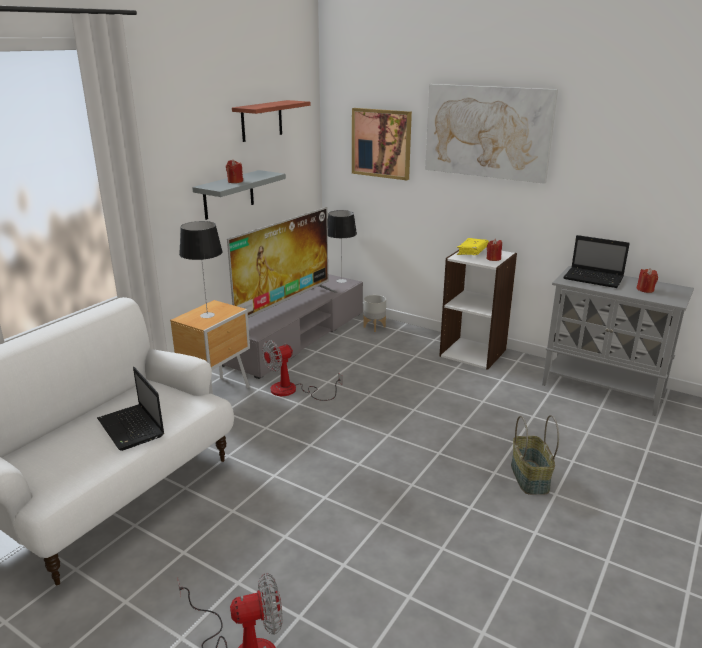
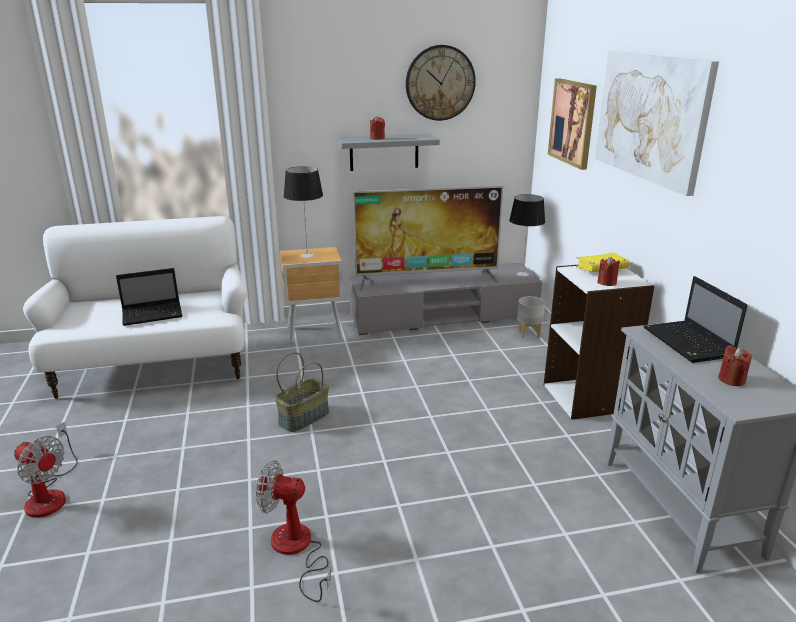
camera: 45 degrees right, 0 degrees up
(132, 428) = (154, 314): laptop -> laptop turned 120 degrees counterclockwise
(261, 121) = (440, 83): shelf -> wall clock
(292, 391) = (365, 354): fan -> fan (296, 550)
(528, 477) = (420, 529): basket -> basket (304, 417)

